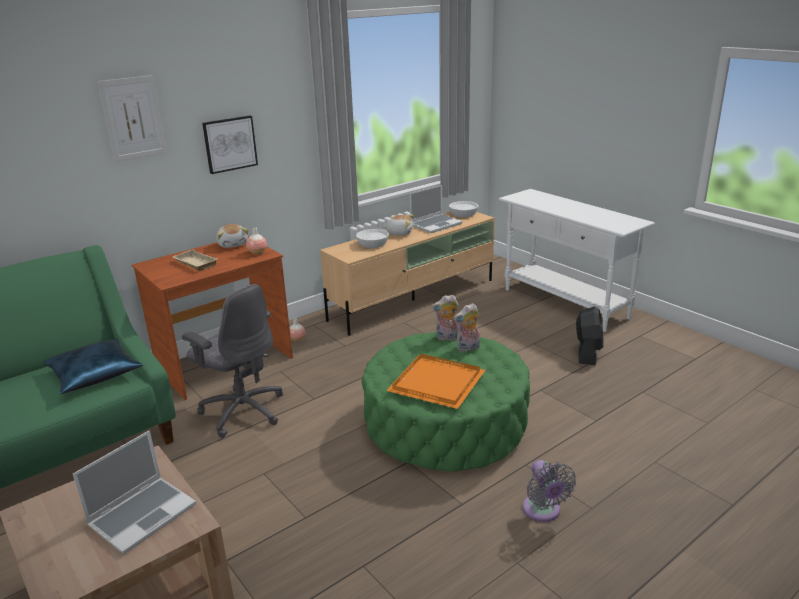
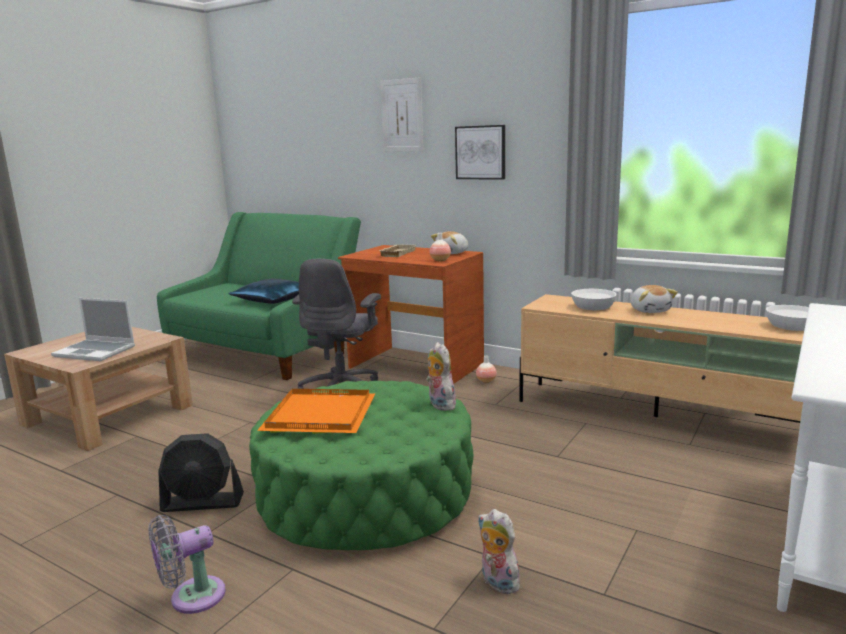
camera: 70 degrees right, 10 degrees down
(436, 224) = (716, 320): laptop -> none
(468, 348) = (419, 419): plush toy -> plush toy (497, 583)
(587, 352) = (664, 595): black fan -> black fan (203, 503)

